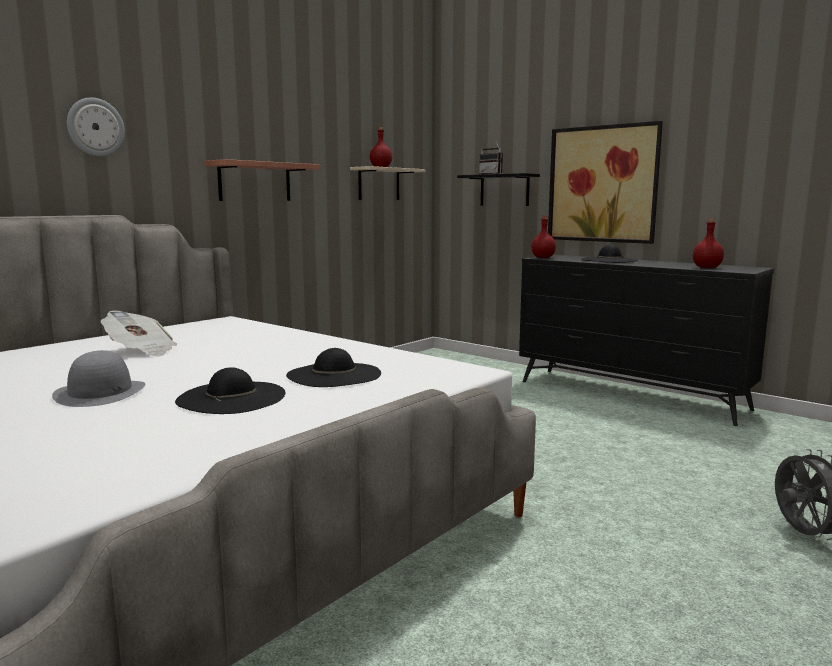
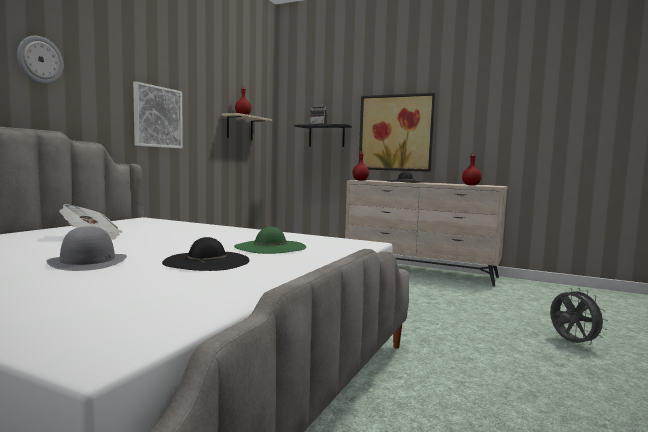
camera: 15 degrees left, 5 degrees down
(255, 182) = (157, 117): shelf -> picture
(334, 375) = (270, 247): black hat -> green hat
(630, 395) = (420, 272): black dresser -> beige dresser

